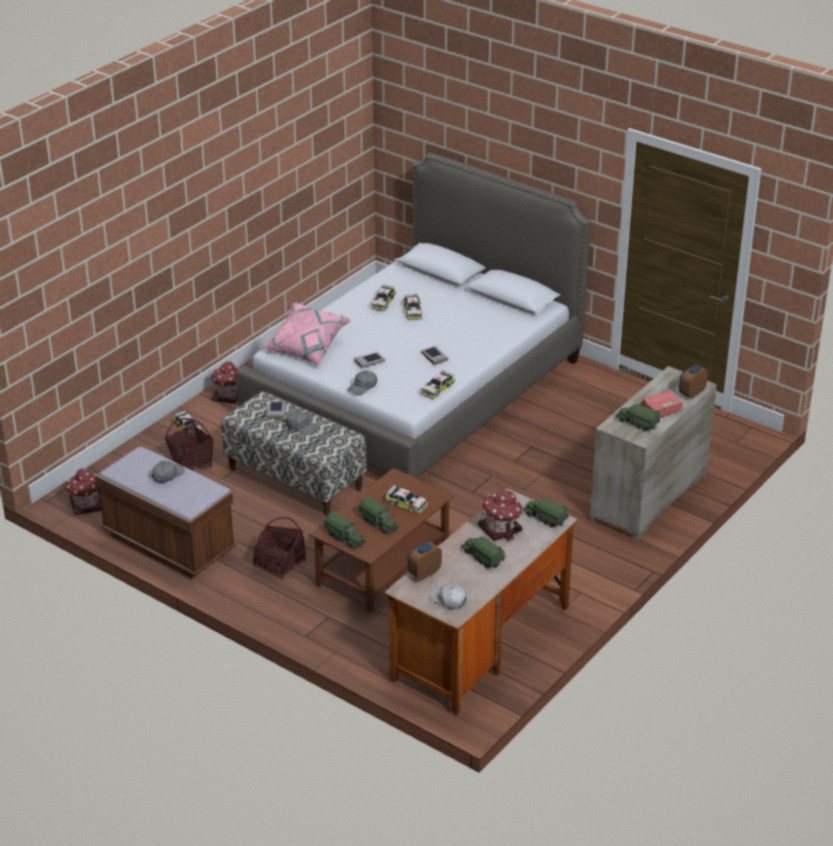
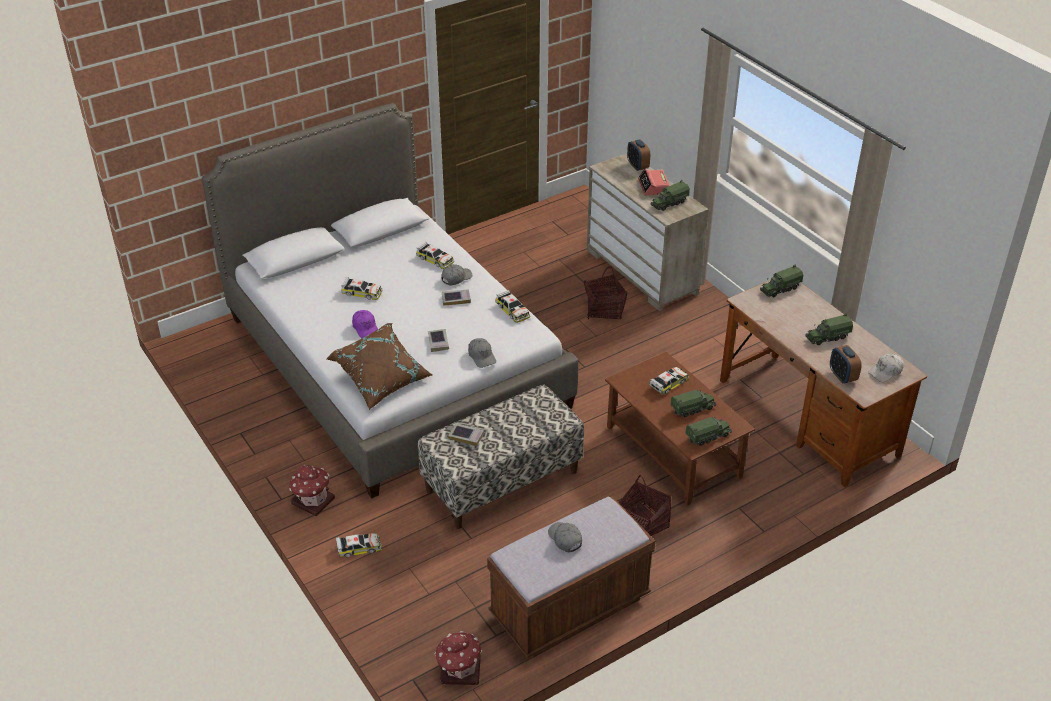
camera: 70 degrees left, 5 degrees up
(191, 461) = (425, 558): basket -> basket (604, 310)
(301, 426) = (504, 424): grey cap -> grey cap (456, 278)
(306, 347) = (381, 379): pink pillow -> brown pillow
(366, 324) = (365, 328): none -> purple cap
(383, 302) = (330, 308): toy car -> toy car (435, 259)
(501, 528) = (787, 316): toy house -> none

